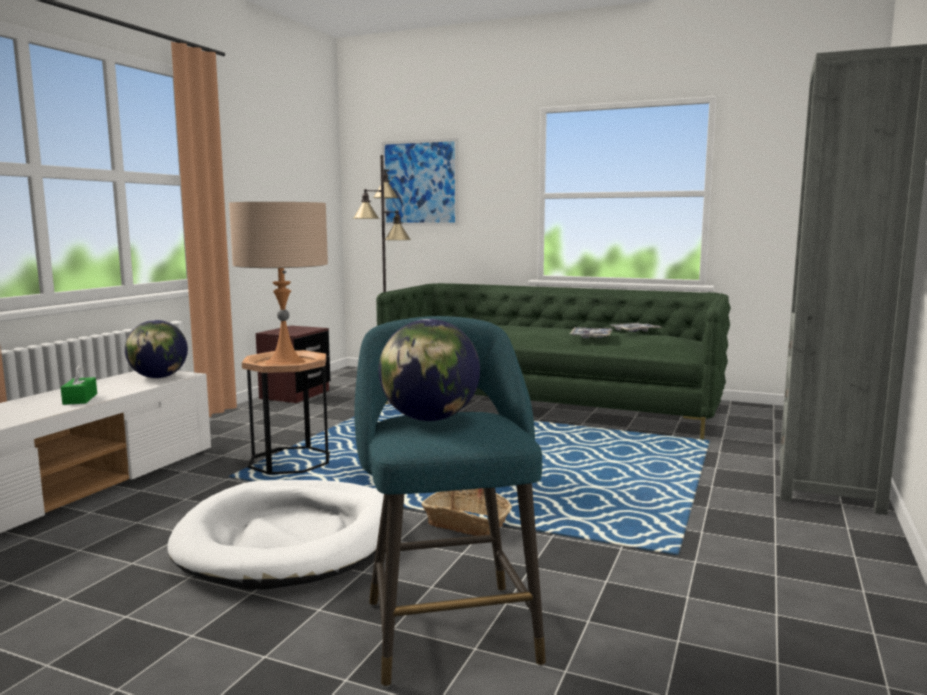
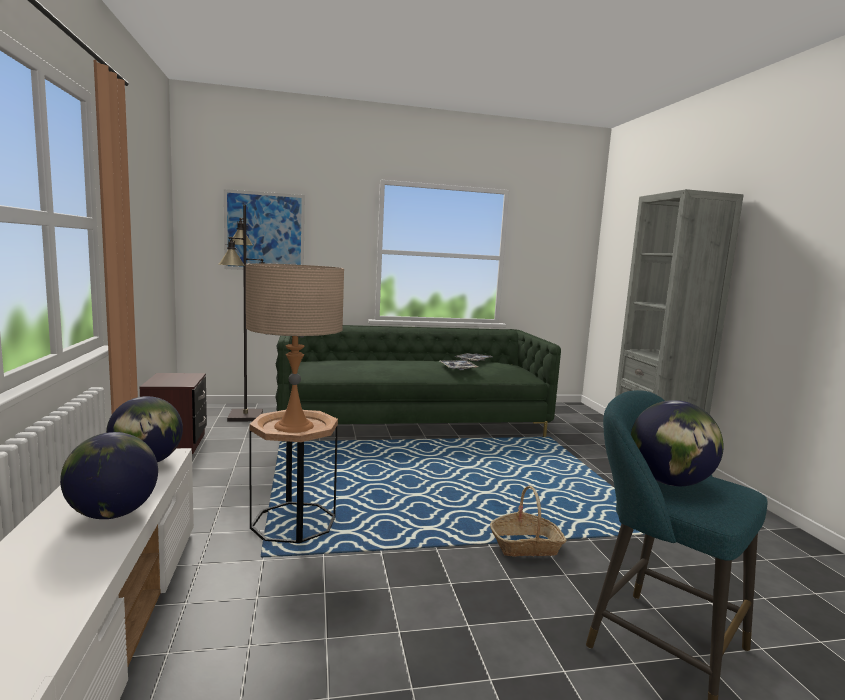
camera: 35 degrees left, 0 degrees up
(80, 399) = (113, 514): green tissue box -> globe
(289, 539) = (429, 609): white dog bed -> none

